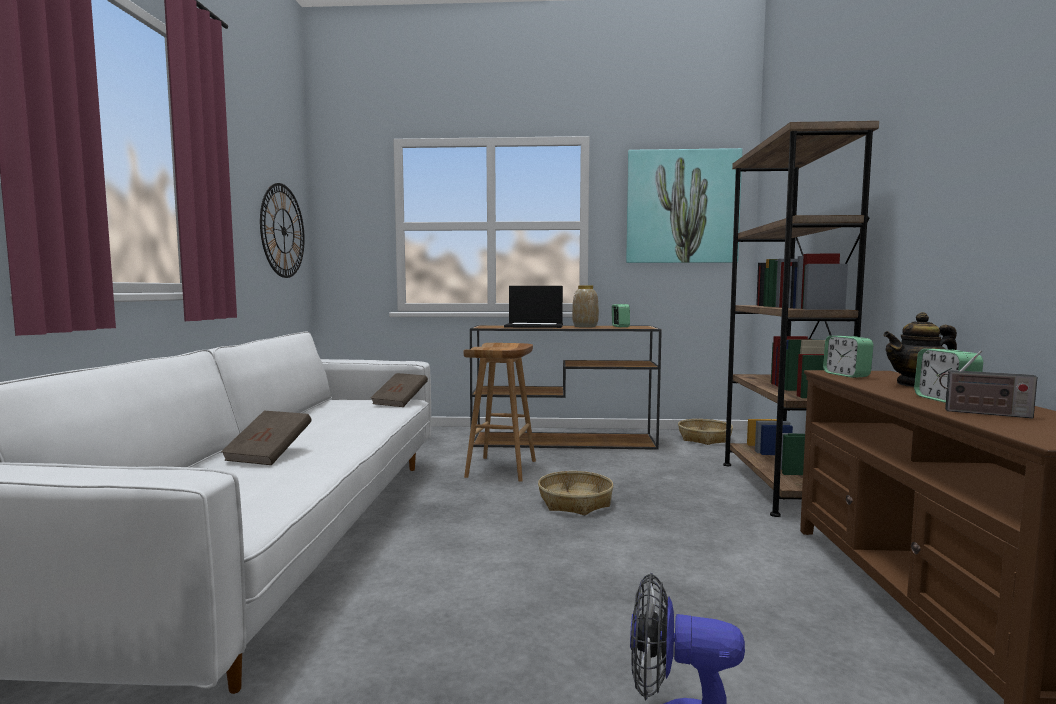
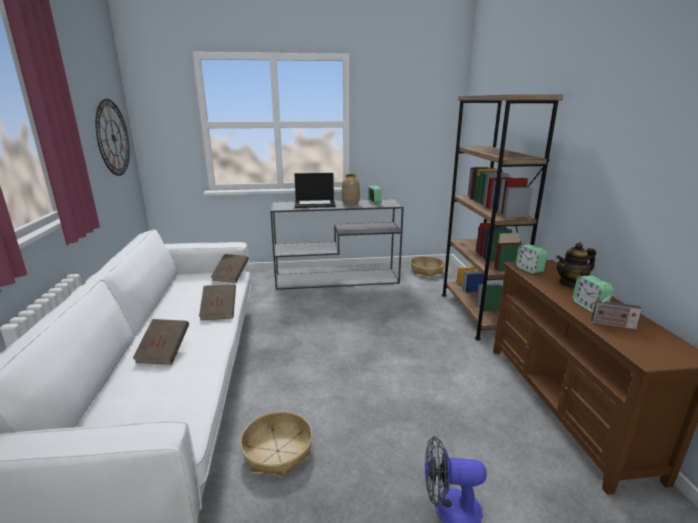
camera: 10 degrees left, 15 degrees up
(366, 427) = (219, 311): none -> brown book
(502, 469) = (303, 311): brown stool -> none
(565, 440) = (338, 279): brown console table -> grey console table
(575, 502) = (357, 339): basket -> basket (277, 451)
(682, 207) = (415, 110): picture -> none

